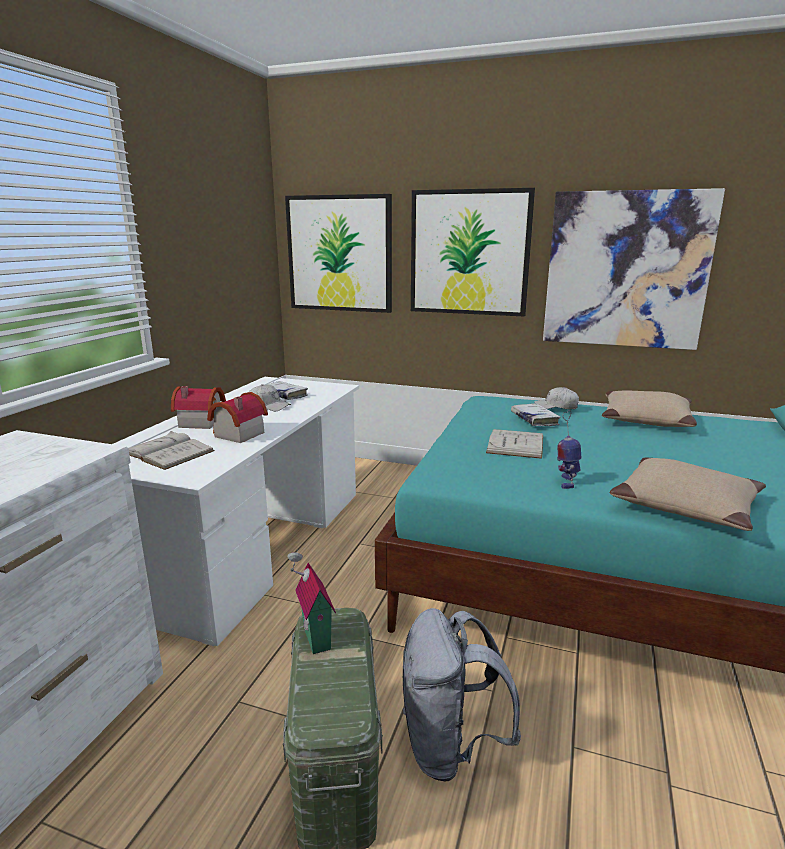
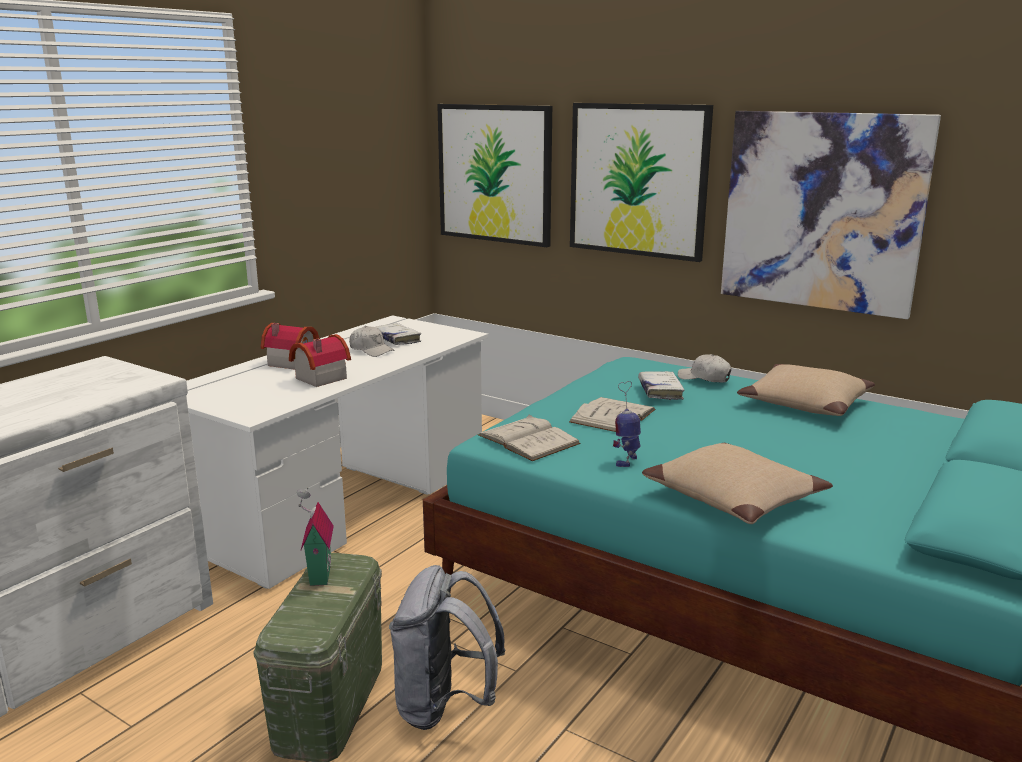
camera: 15 degrees right, 0 degrees up
(167, 452) = (243, 389): white book -> white book (528, 439)

